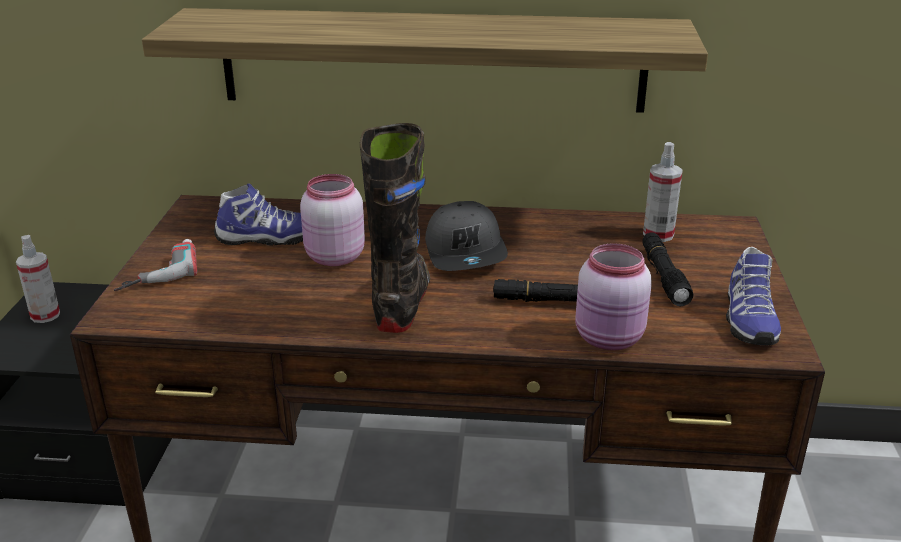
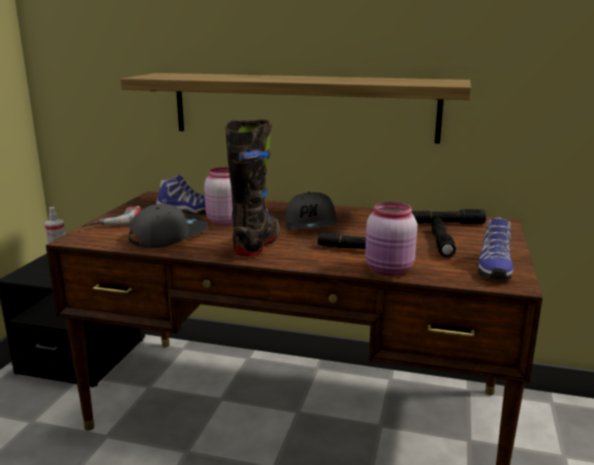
camera: 10 degrees right, 10 degrees down
(257, 295) = (168, 235): none -> grey cap
(658, 235) = (445, 223): spray bottle -> black flashlight

